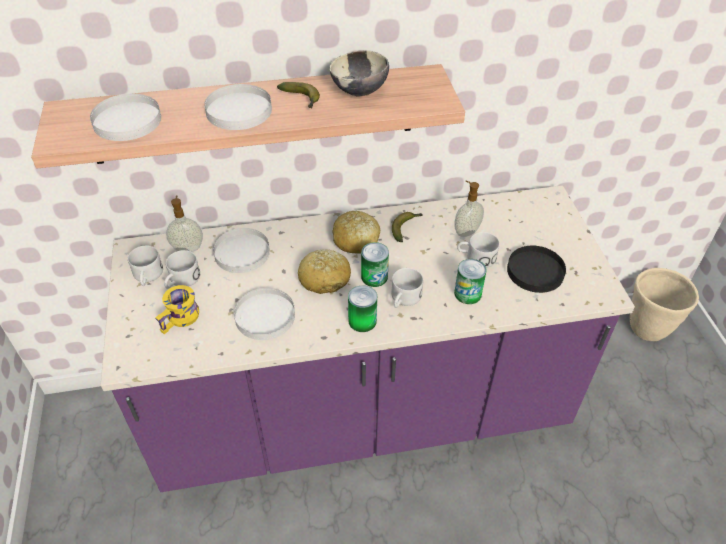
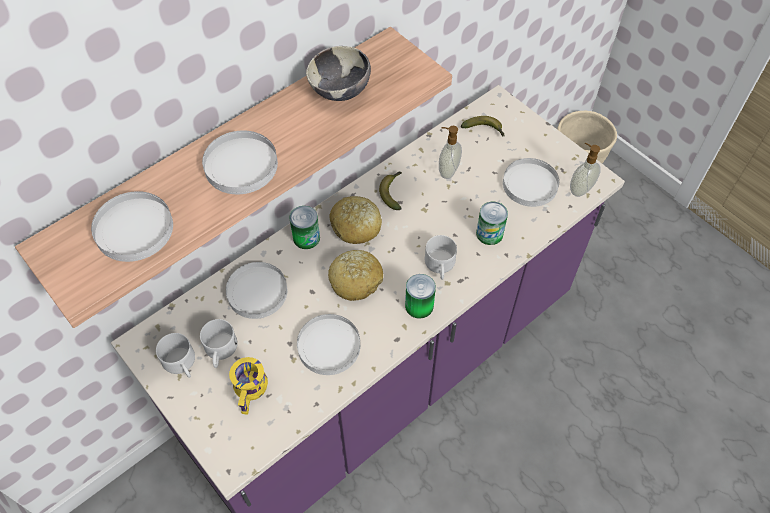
camera: 30 degrees left, 10 degrees up
(188, 247) = (198, 313): soap dispenser -> soap dispenser (580, 189)
(302, 100) = (293, 125): banana -> banana (485, 130)
(374, 277) = (399, 256): can -> can (306, 238)
(476, 258) = (473, 194): white mug -> none
(535, 271) = (529, 184): black plate -> white plate

